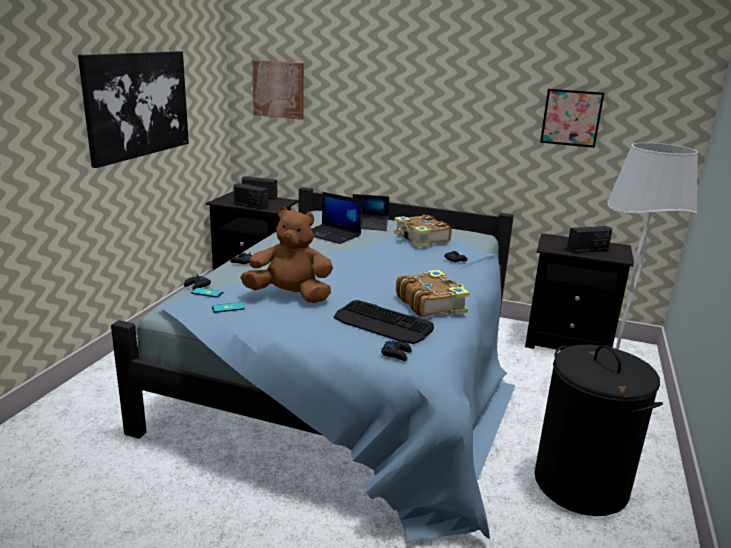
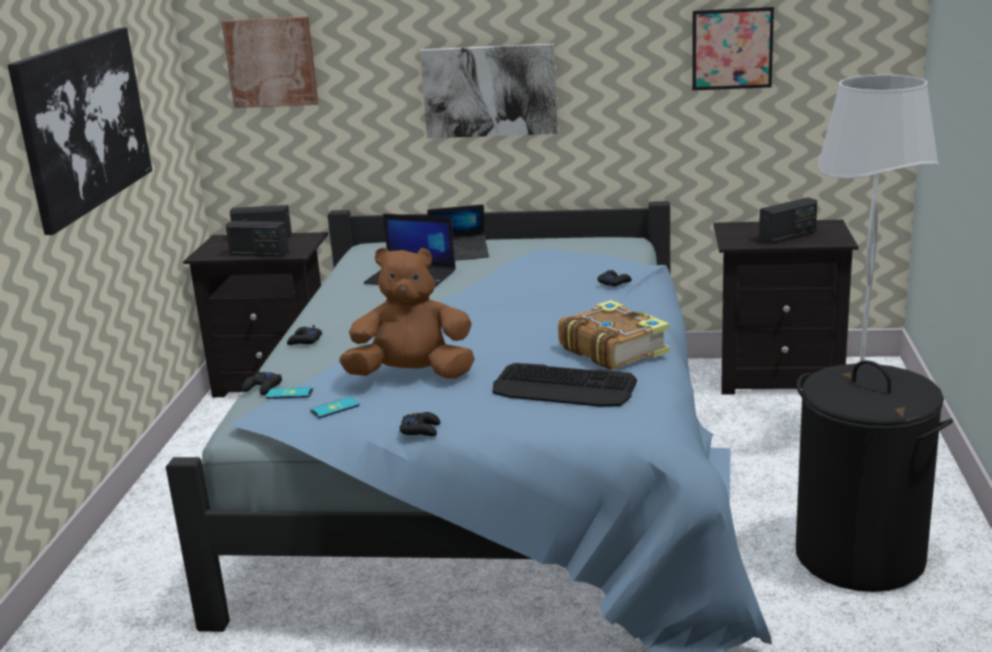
camera: 10 degrees left, 0 degrees up
(396, 354) = (604, 423): black game controller -> black game controller (421, 430)
(408, 125) = (489, 91): none -> picture
(421, 238) = (549, 260): book -> none

